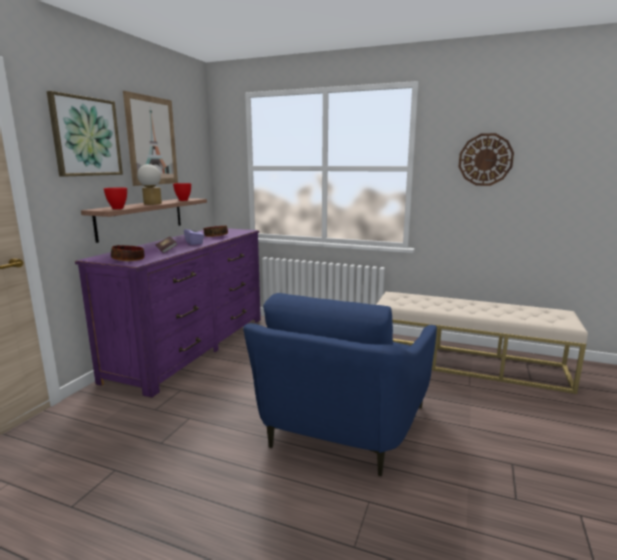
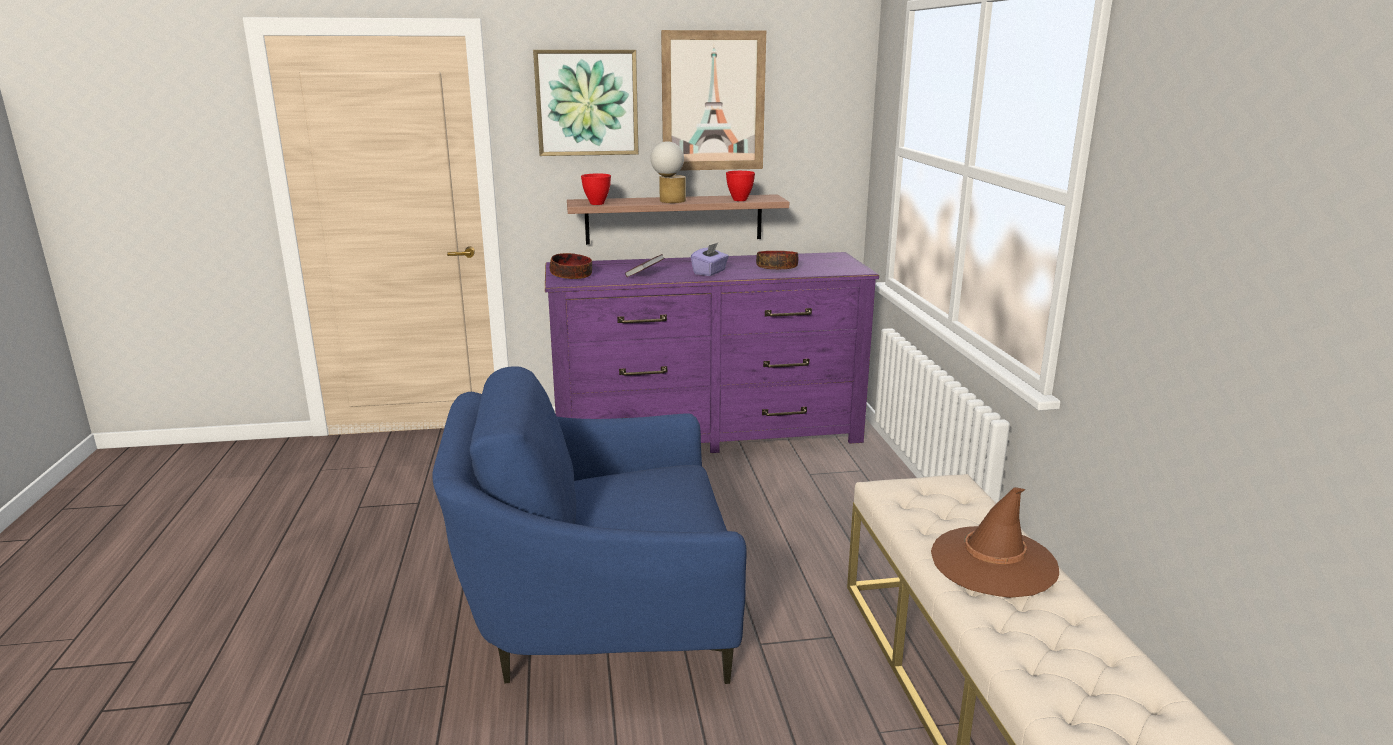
camera: 60 degrees right, 5 degrees up
(457, 304) = (993, 562): none -> brown hat
(485, 159) = (1201, 208): wall clock -> none

